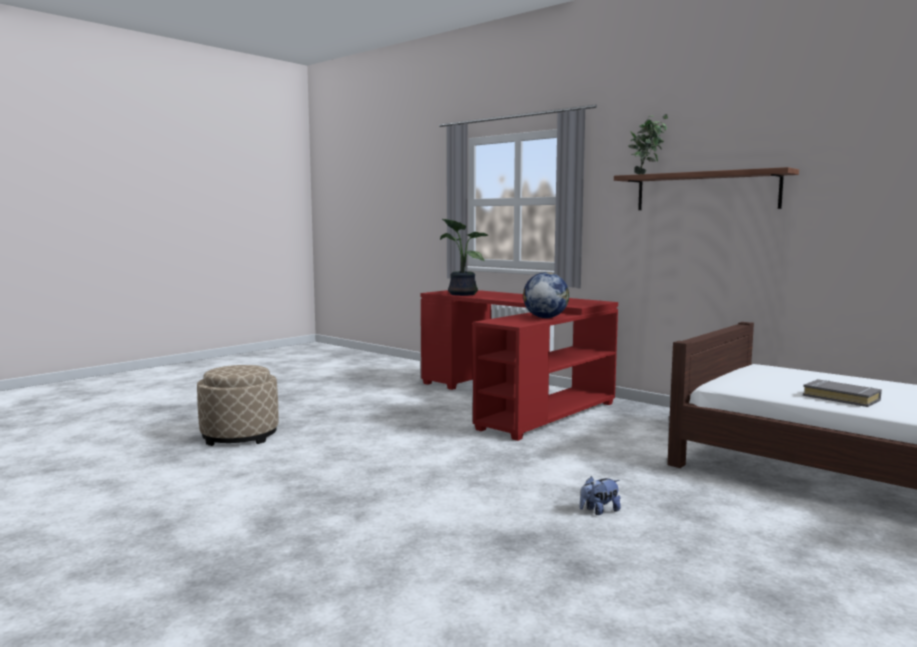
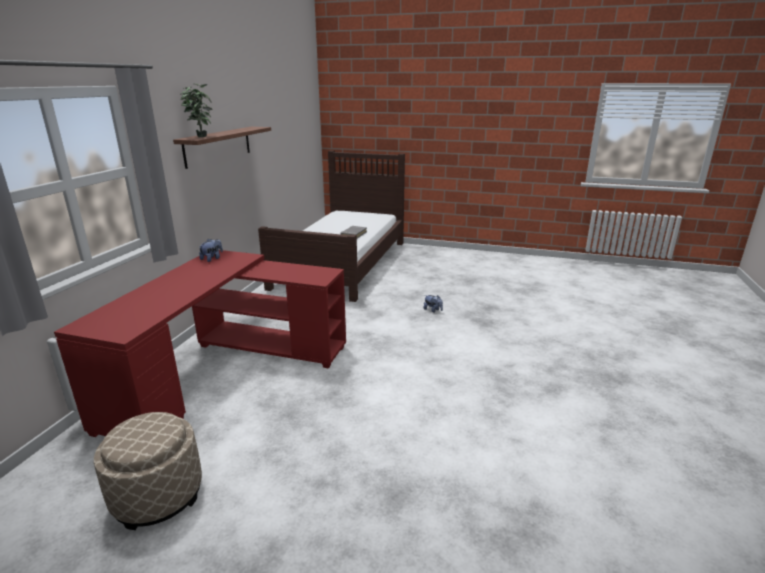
camera: 115 degrees left, 15 degrees up
(240, 436) = (442, 500): beige ottoman -> beige ottoman (157, 495)
(460, 294) = (148, 315): potted plant -> none
(545, 318) = (287, 268): globe -> none
(581, 301) = (212, 258): none -> plush toy

